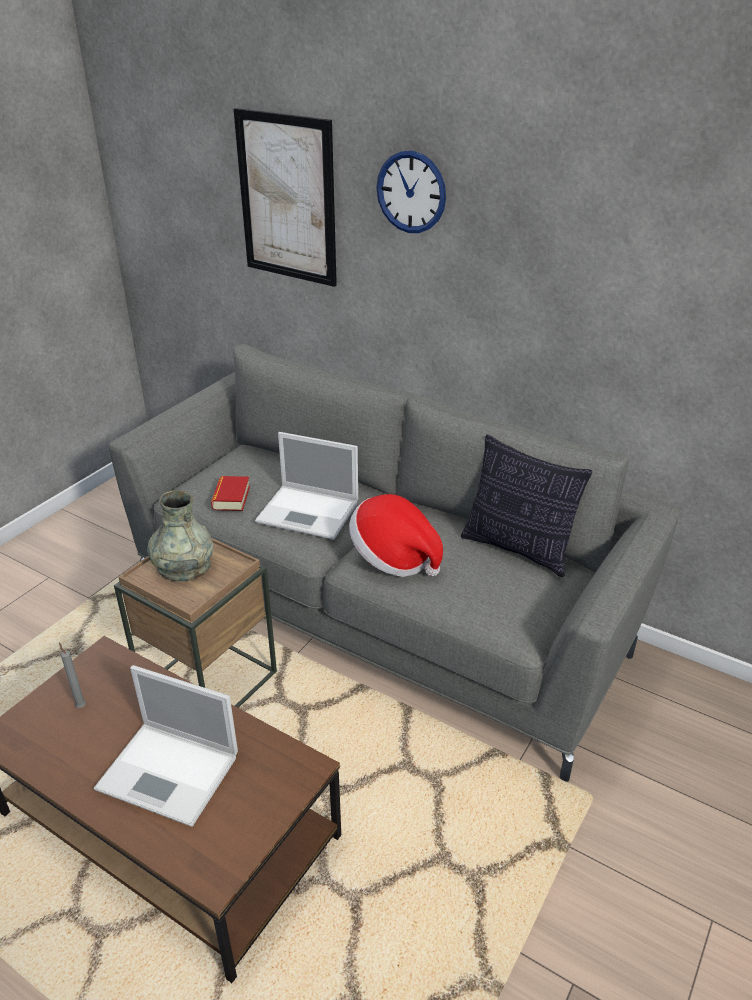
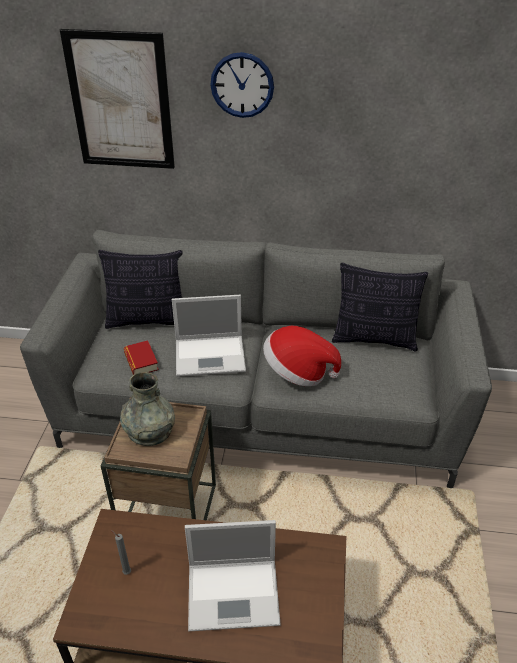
camera: 25 degrees left, 5 degrees up
(270, 460) = (147, 320): none -> pillow

